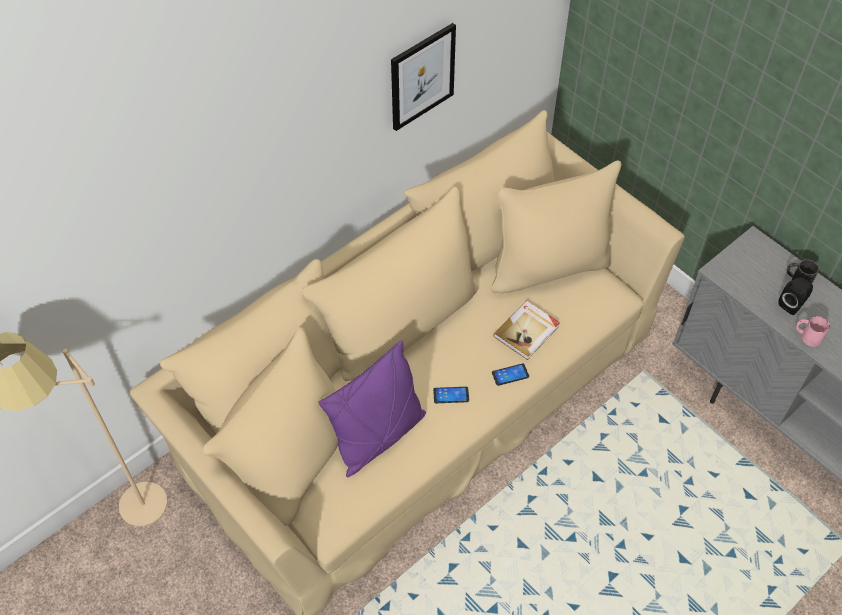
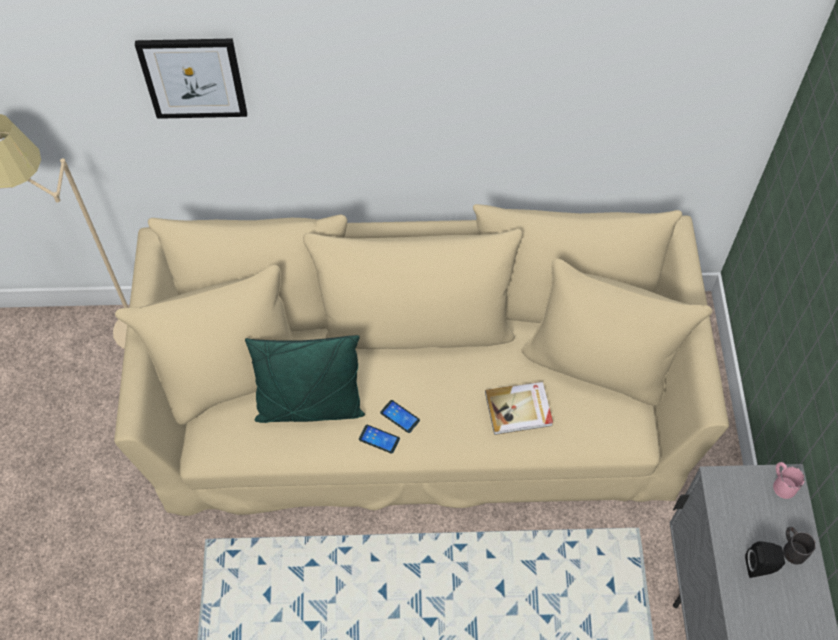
camera: 40 degrees right, 5 degrees up
(378, 436) = (310, 406): purple pillow -> green pillow
(422, 76) = (548, 105): picture -> picture (193, 78)
(510, 375) = (466, 437): phone -> phone (379, 439)
(807, 336) = (743, 607): pink mug -> pink mug (782, 483)

